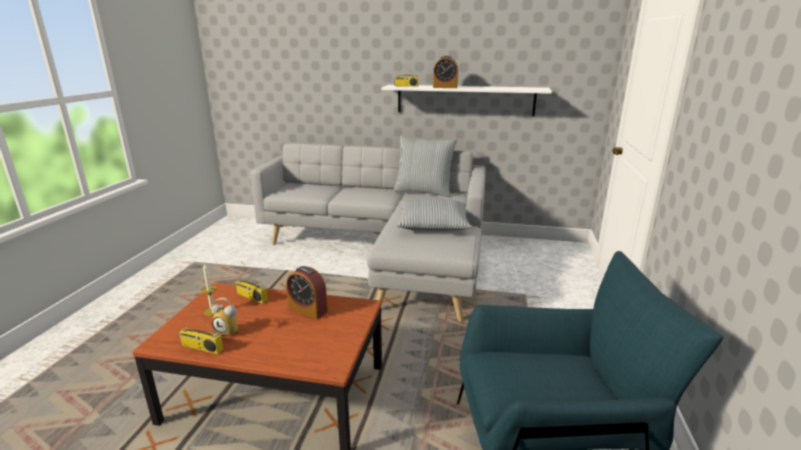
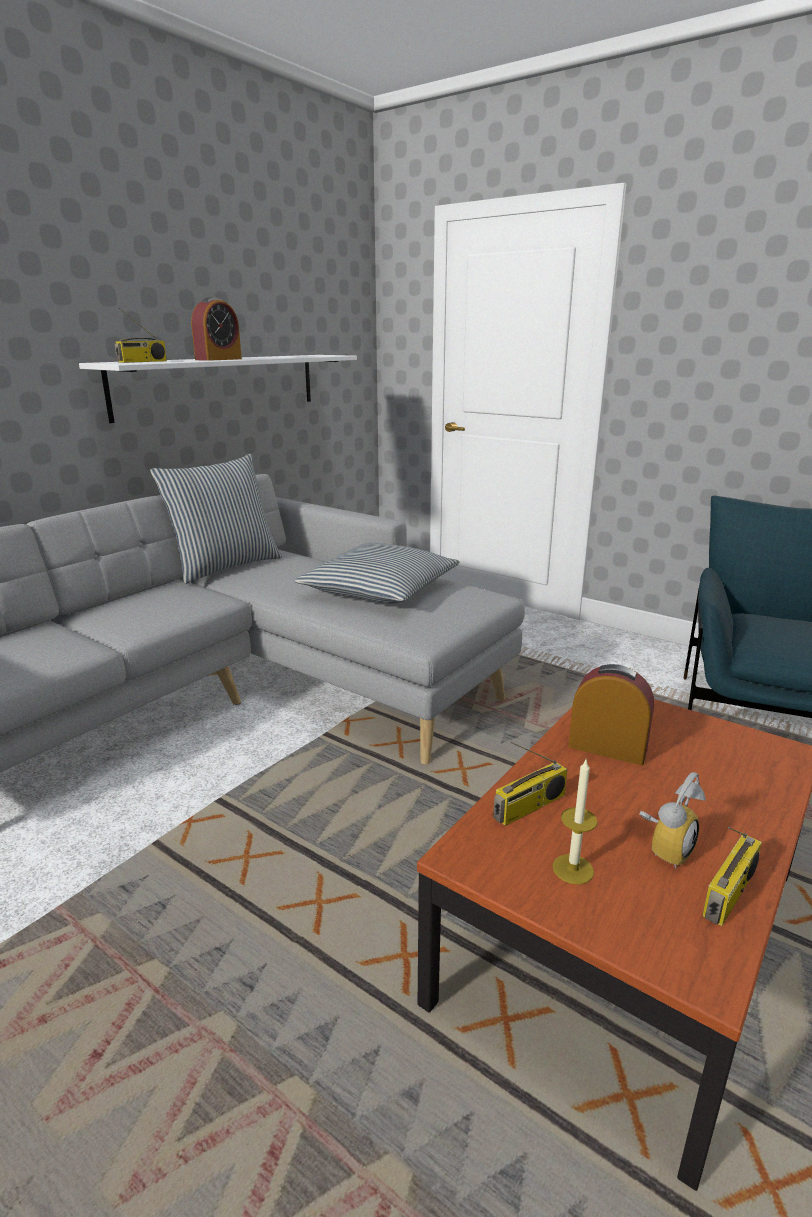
camera: 65 degrees left, 0 degrees up
(308, 310) = (607, 748): alarm clock -> alarm clock turned 120 degrees counterclockwise

